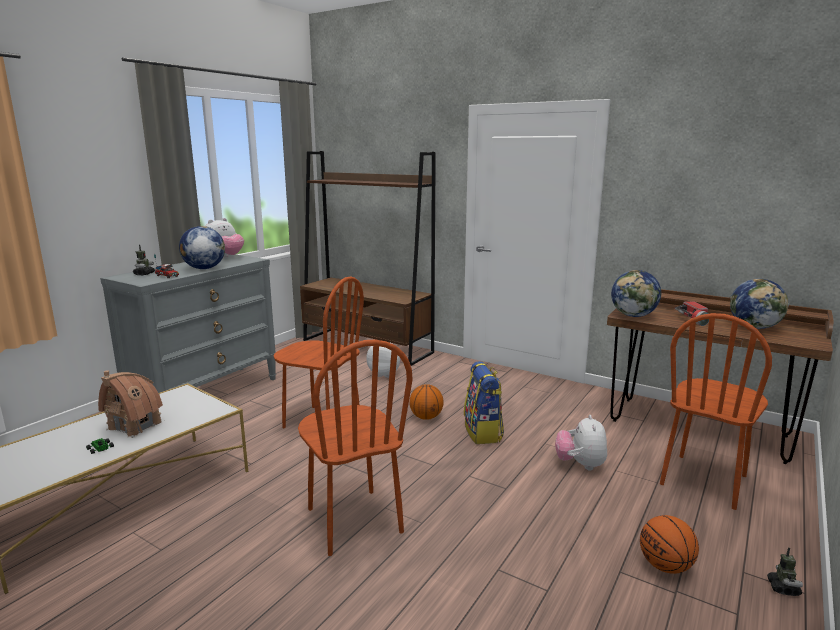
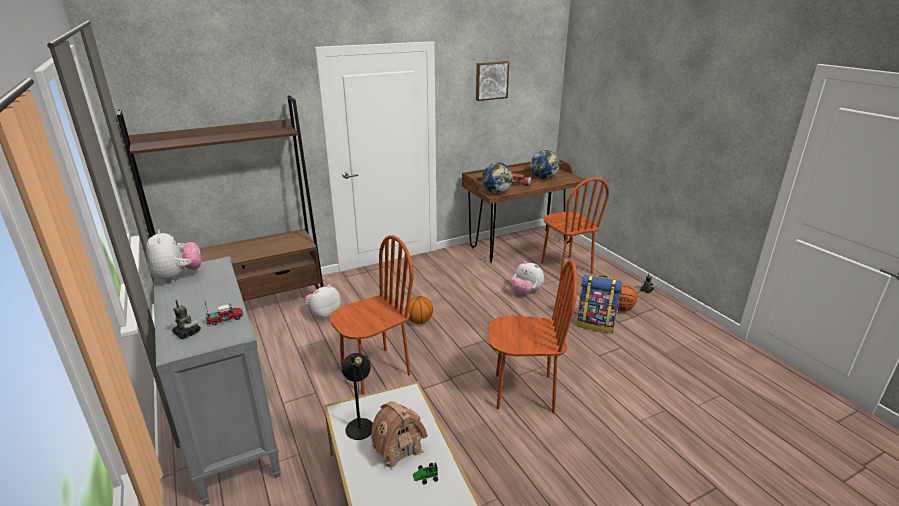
camera: 60 degrees left, 10 degrees up
(165, 402) = (360, 424): none -> black table lamp
(204, 268) = (219, 294): globe -> none
(483, 432) = (462, 307): backpack -> backpack (596, 324)
(701, 158) = (491, 80): none -> picture

